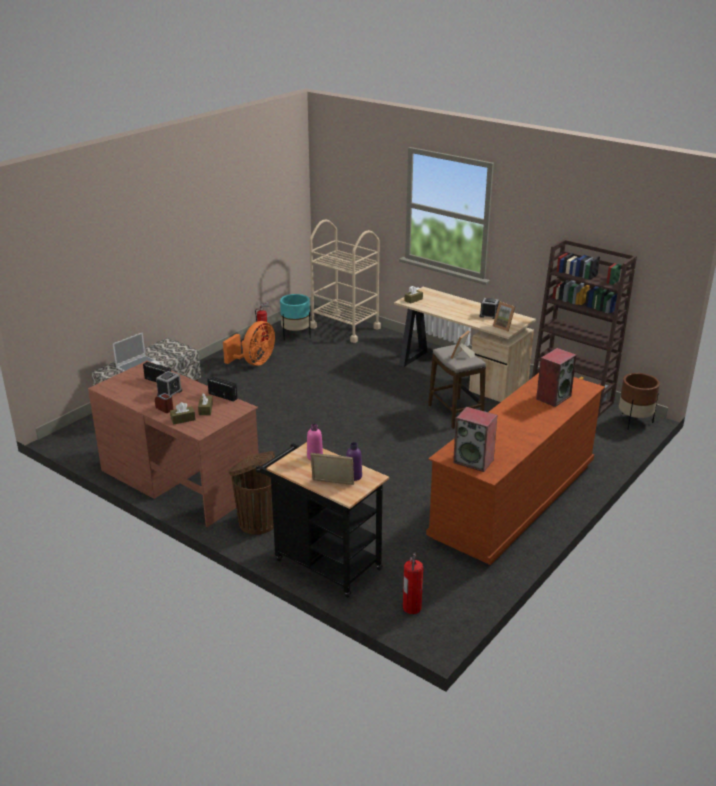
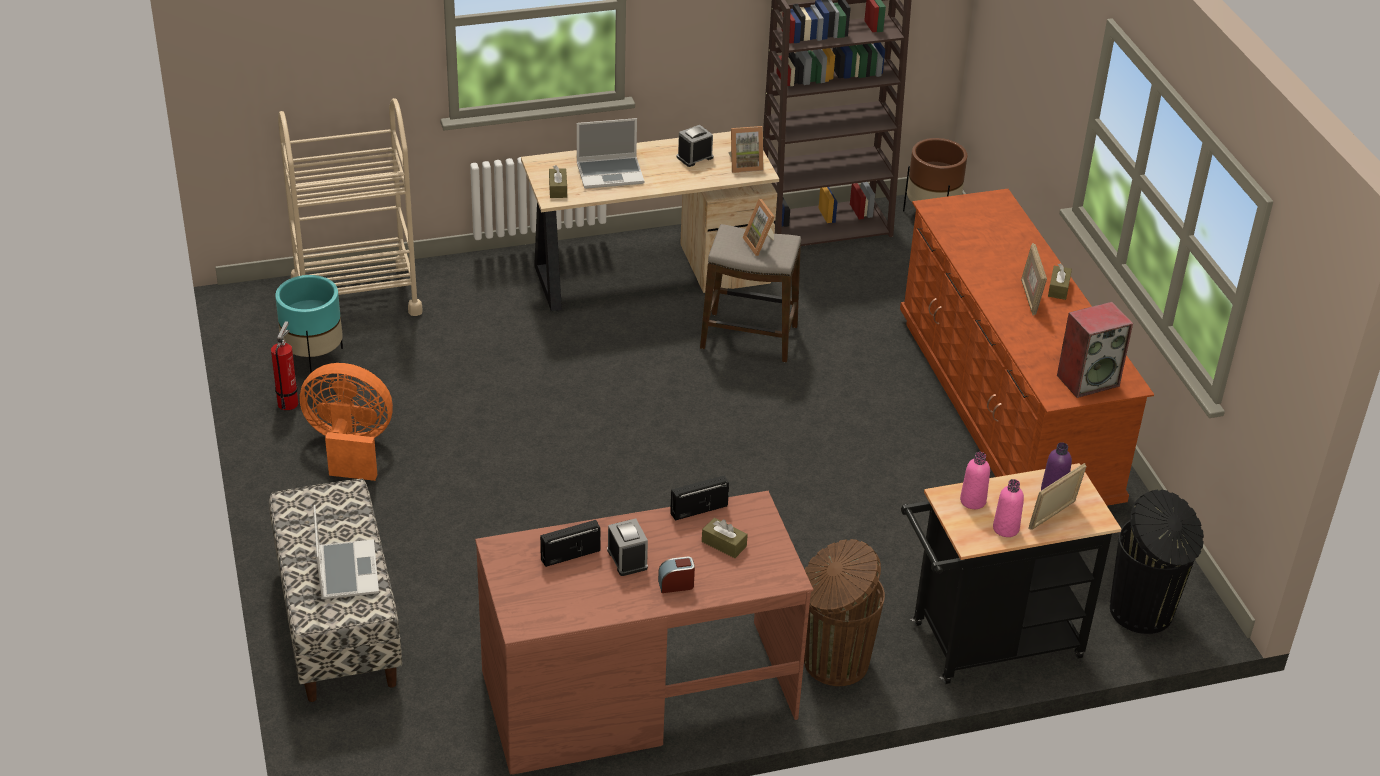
camera: 55 degrees left, 10 degrees up
(183, 419) = (731, 579): brown tissue box -> brown tissue box (1058, 288)
(254, 362) = (349, 447): orange fan -> orange fan turned 60 degrees counterclockwise
(304, 472) = (1006, 528): none -> pink bottle
(412, 607) = (1143, 612): fire extinguisher -> black trash can
(444, 305) = (611, 173): none -> laptop
(519, 422) = (1030, 298): none -> picture frame
(553, 397) = (995, 238): speaker -> none

